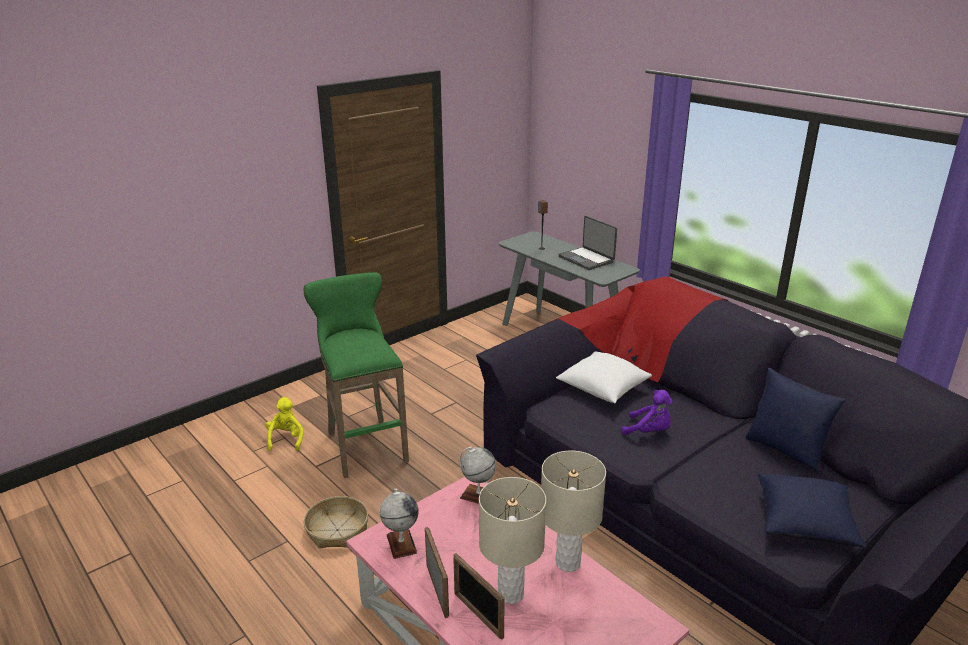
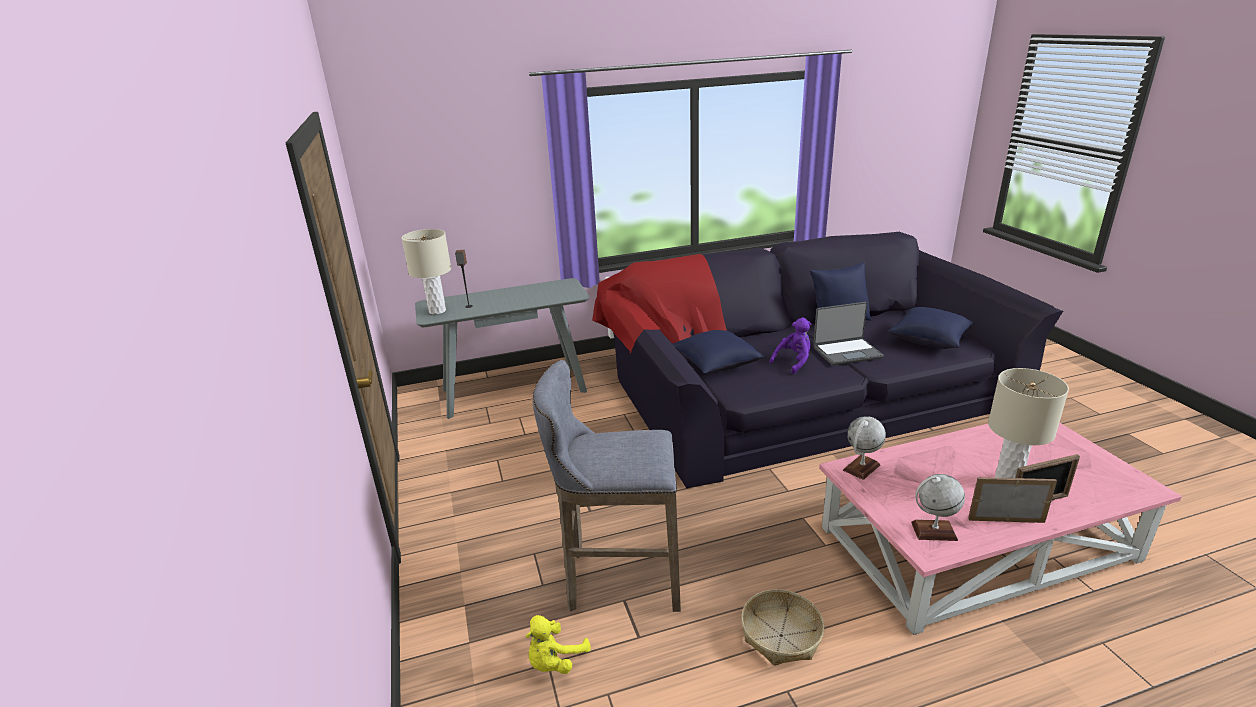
camera: 65 degrees left, 0 degrees up
(286, 439) = (555, 661): yellow plush toy -> yellow plush toy turned 75 degrees counterclockwise
(364, 444) = (617, 580): green stool -> grey stool
(567, 563) = (966, 442): beige table lamp -> beige table lamp (437, 311)
(587, 259) = (524, 292): laptop -> laptop (846, 352)
(602, 389) = (716, 364): white pillow -> blue pillow

